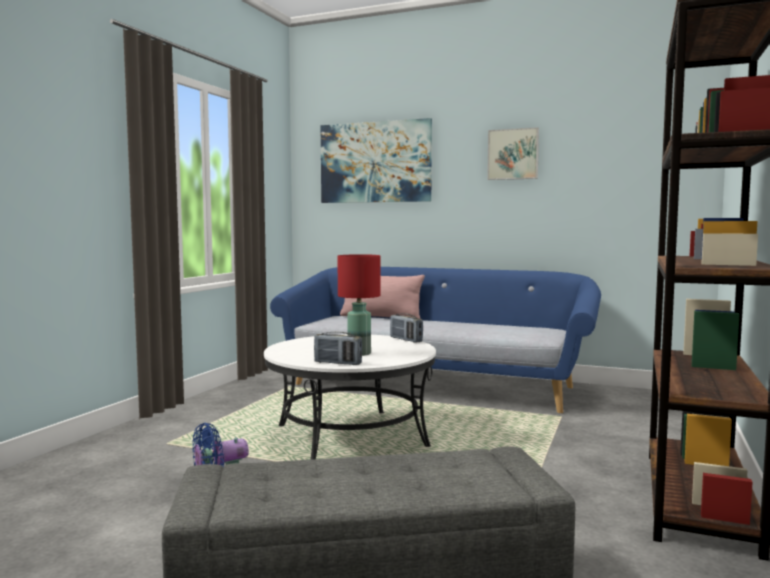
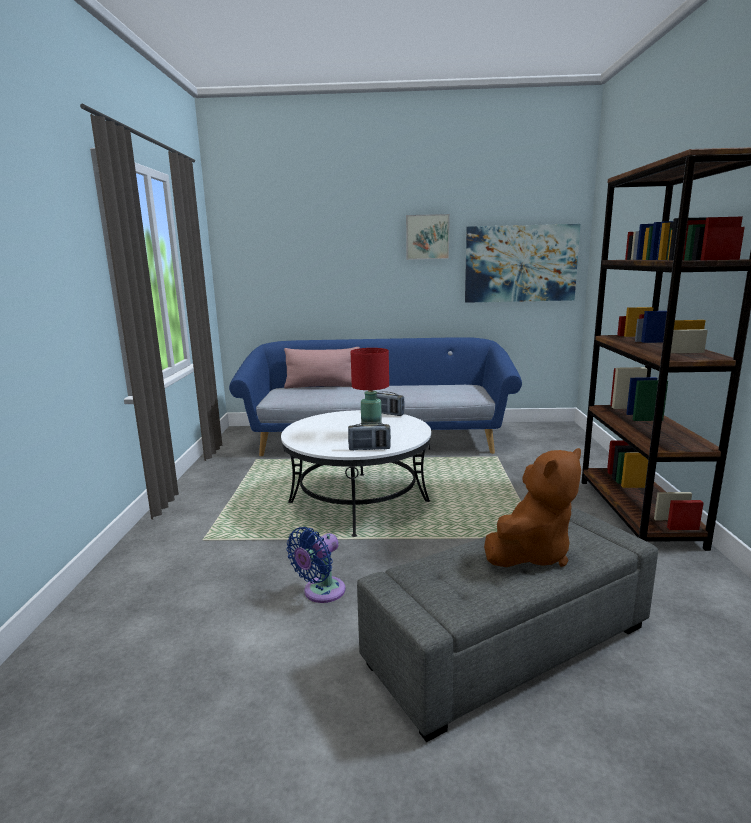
camera: 20 degrees left, 10 degrees up
(375, 162) = (299, 242): picture -> picture (520, 263)
(397, 476) = (531, 554): none -> brown plush toy

